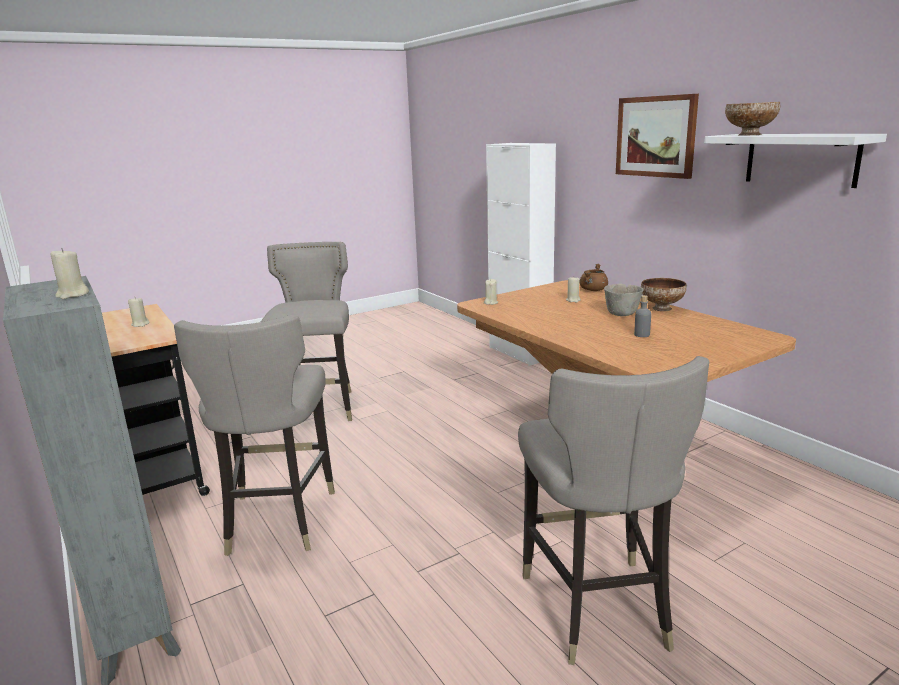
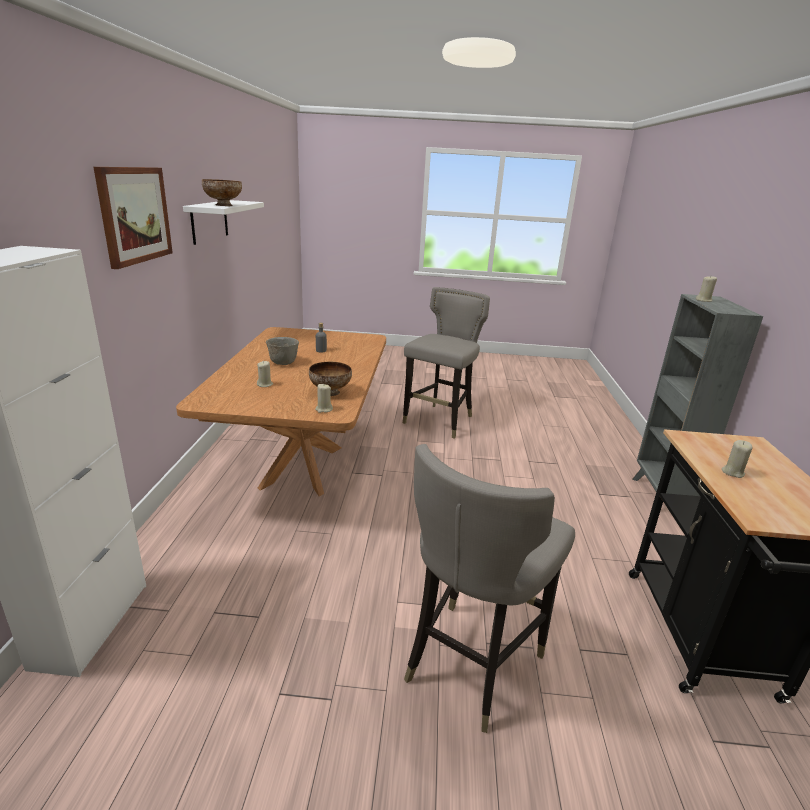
camera: 145 degrees left, 5 degrees up
(277, 522) = (570, 521): grey stool -> none
(593, 290) = (216, 387): brown cooking pot -> none
(662, 308) = (248, 357): bowl -> bowl (330, 392)

